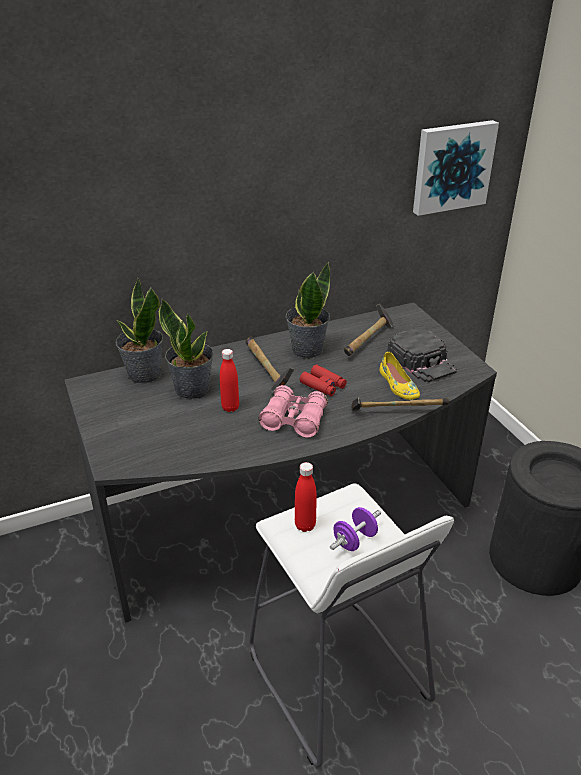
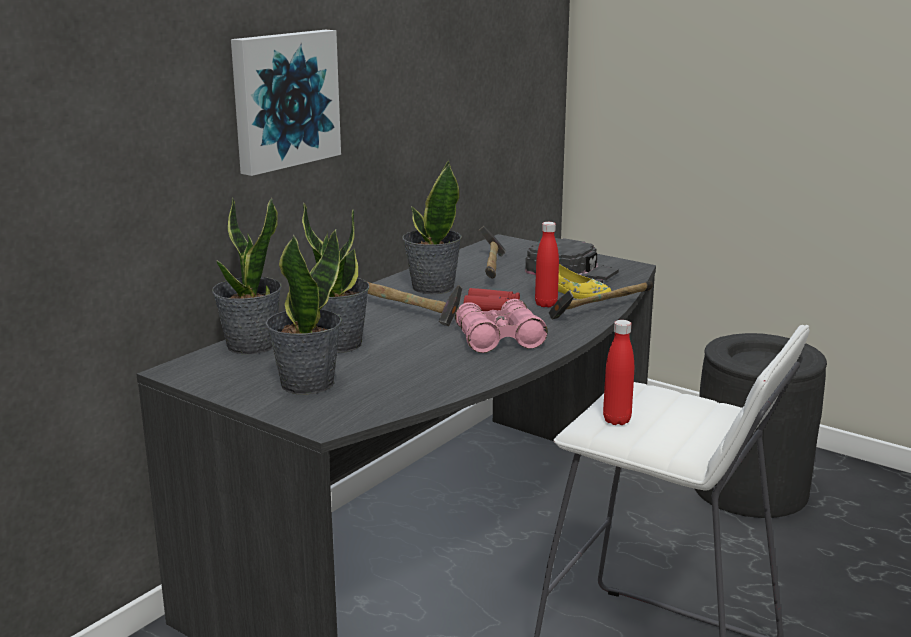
camera: 30 degrees left, 15 degrees down
(139, 422) = (306, 383): none -> potted plant
(230, 407) = (408, 347): red bottle -> red bottle (546, 304)
(354, 540) = (682, 416): purple dumbbell -> none
(452, 166) = (515, 59): picture -> picture (283, 99)

